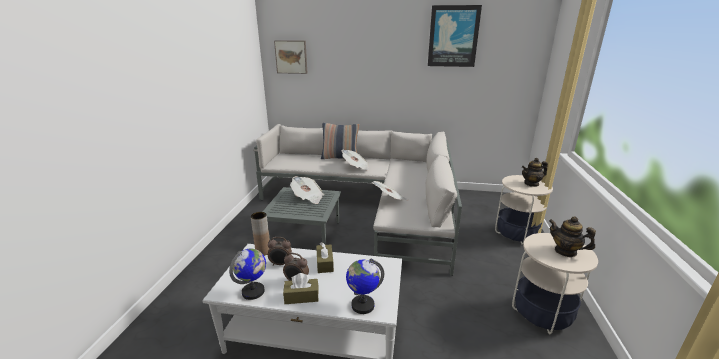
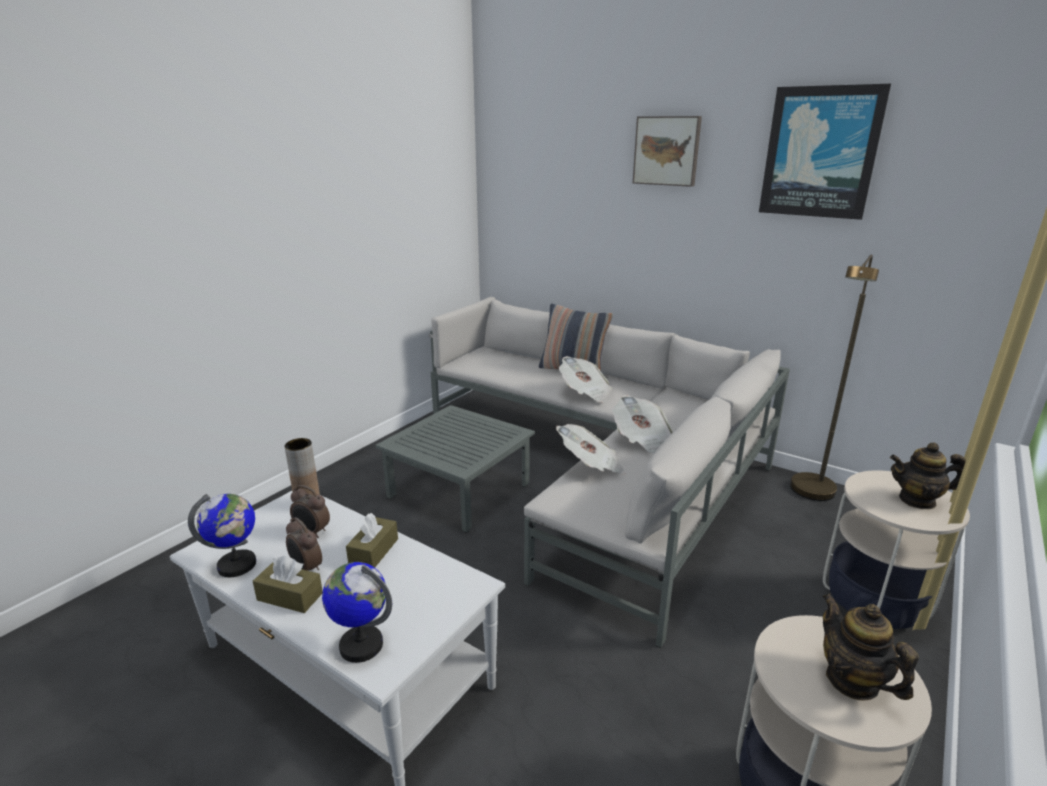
camera: 25 degrees right, 0 degrees up
(291, 57) = (520, 183): picture -> picture (667, 151)
(308, 198) = (472, 431): newspaper -> newspaper (642, 440)
(466, 197) = (812, 495): none -> brown floor lamp

